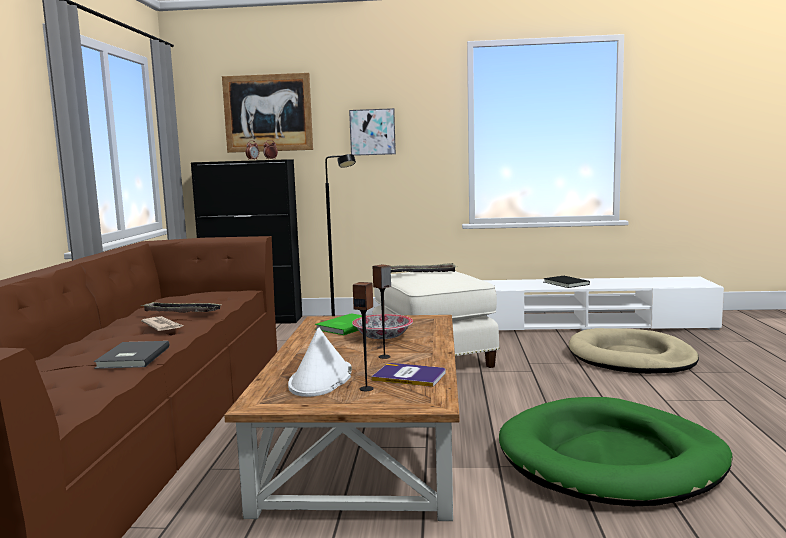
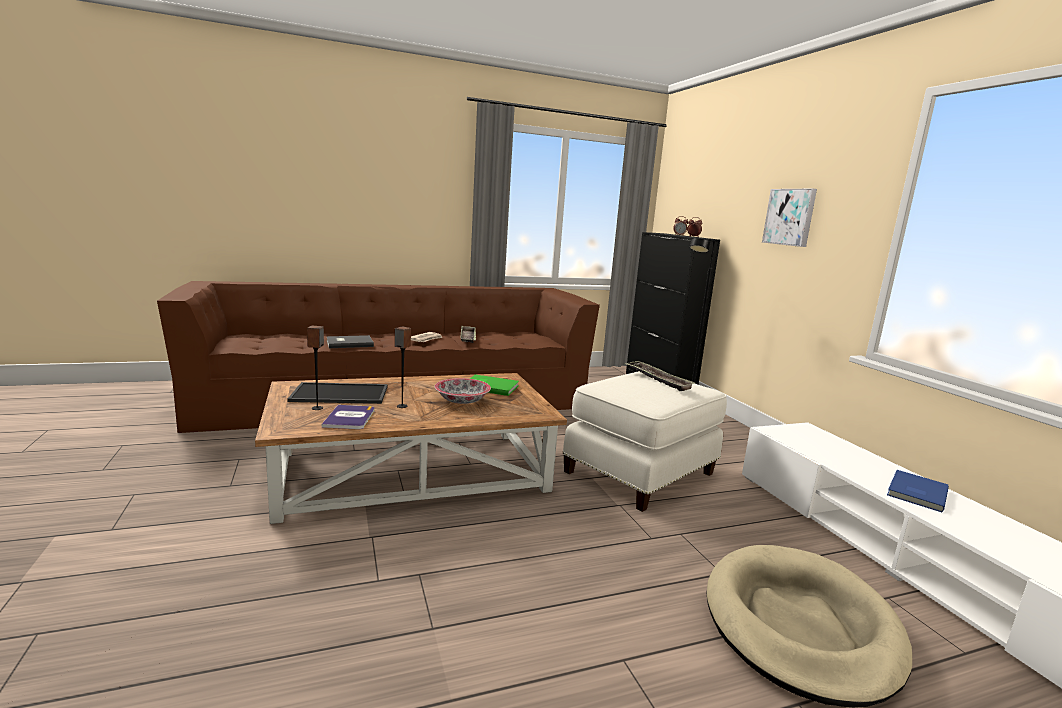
camera: 65 degrees right, 5 degrees up
(268, 113) = (713, 190): picture -> none
(321, 380) = (338, 394): white hat -> tray
(565, 283) = (915, 492): black book -> blue book
(611, 459) = (401, 606): green dog bed -> none

